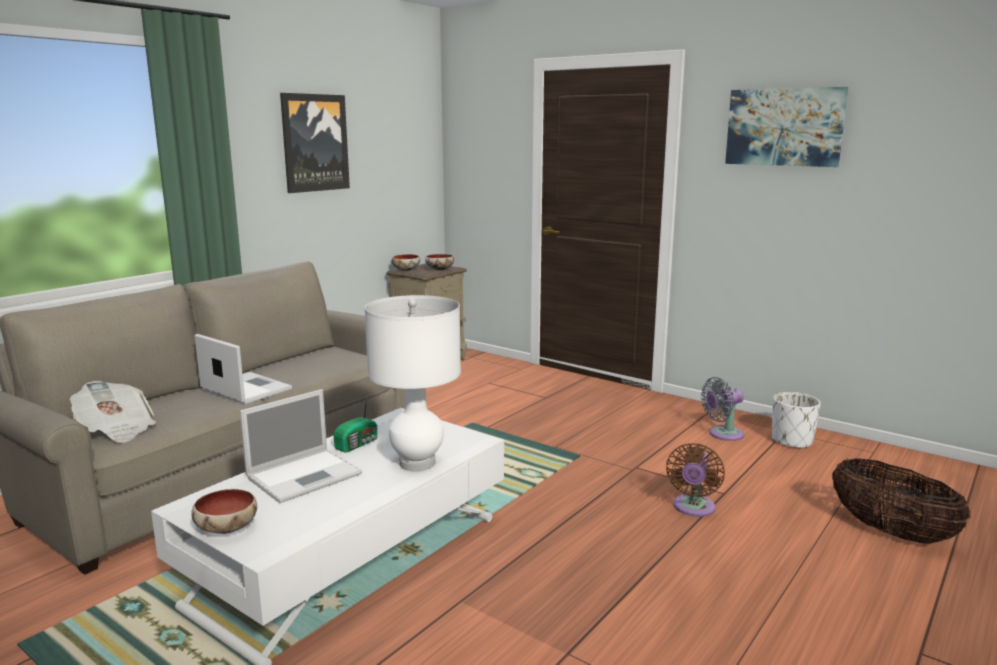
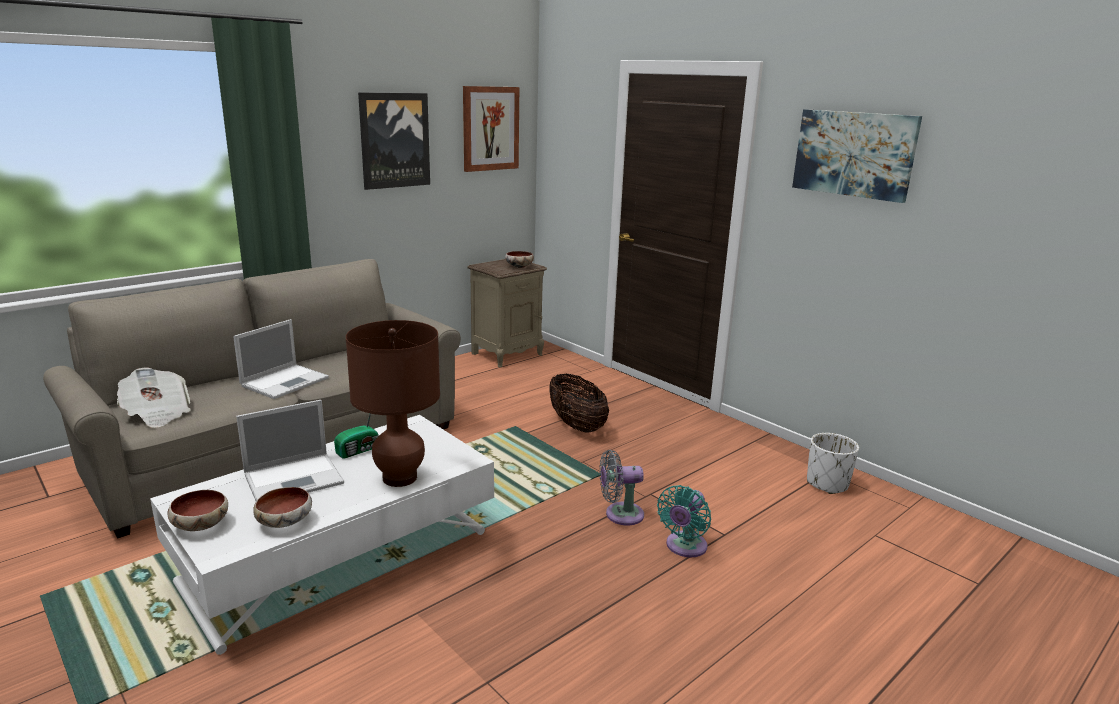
camera: 10 degrees right, 5 degrees up
(245, 389) = (286, 381): laptop -> laptop turned 75 degrees clockwise
(401, 132) = (490, 128): none -> picture
(406, 270) = (487, 265): bowl -> bowl (285, 521)
(417, 463) = (400, 478): white table lamp -> brown table lamp
(693, 508) = (684, 547): brown fan -> turquoise fan
(722, 434) = (757, 467): grey fan -> grey fan (620, 514)
(891, 532) = (878, 602): basket -> basket (576, 425)

